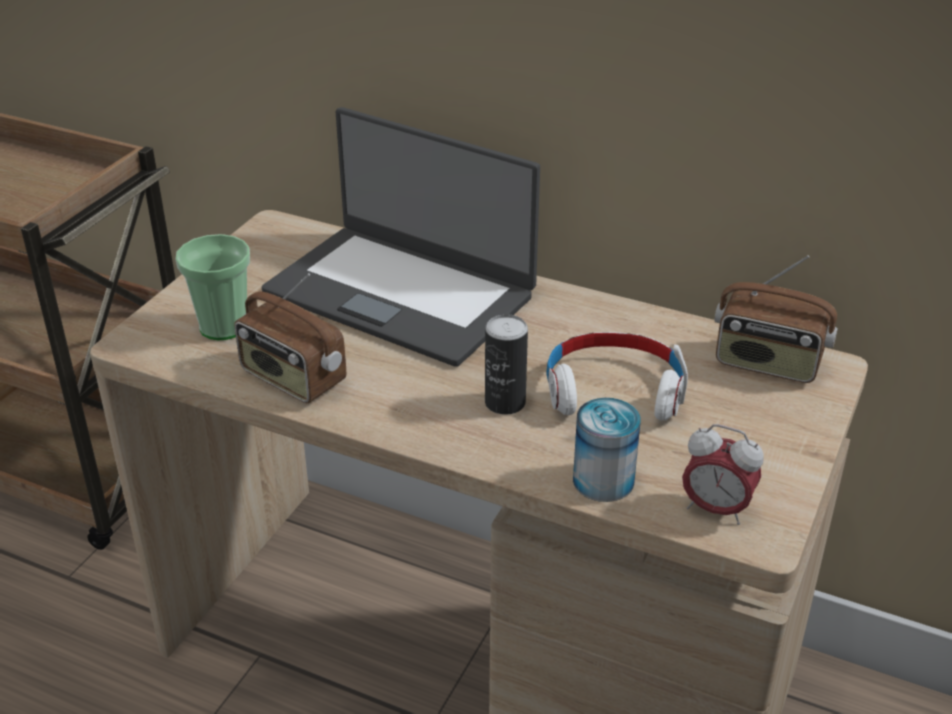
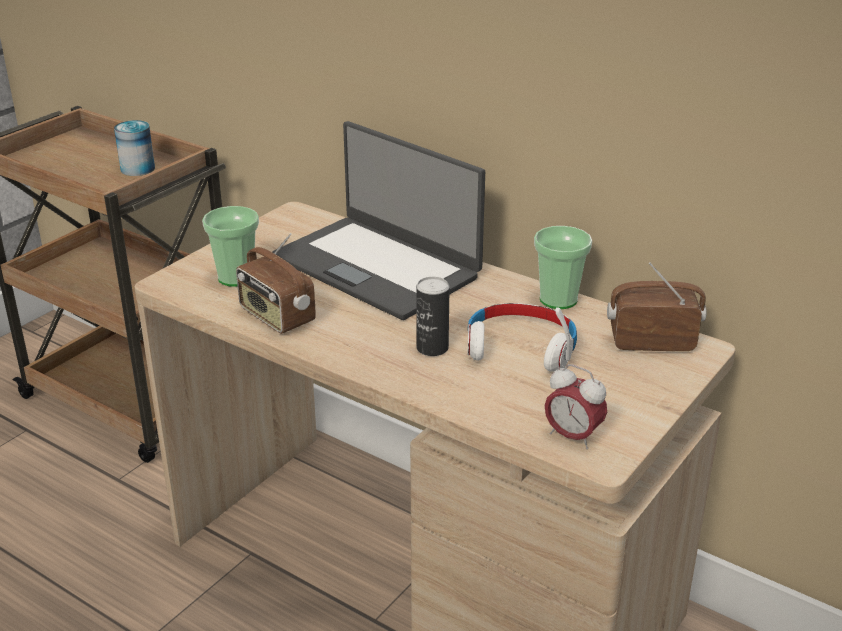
camera: 10 degrees right, 5 degrees down
(603, 480) = (490, 408): can -> can (137, 169)
(638, 317) = (558, 299): none -> cup
(767, 364) = (651, 341): radio -> radio turned 150 degrees clockwise

